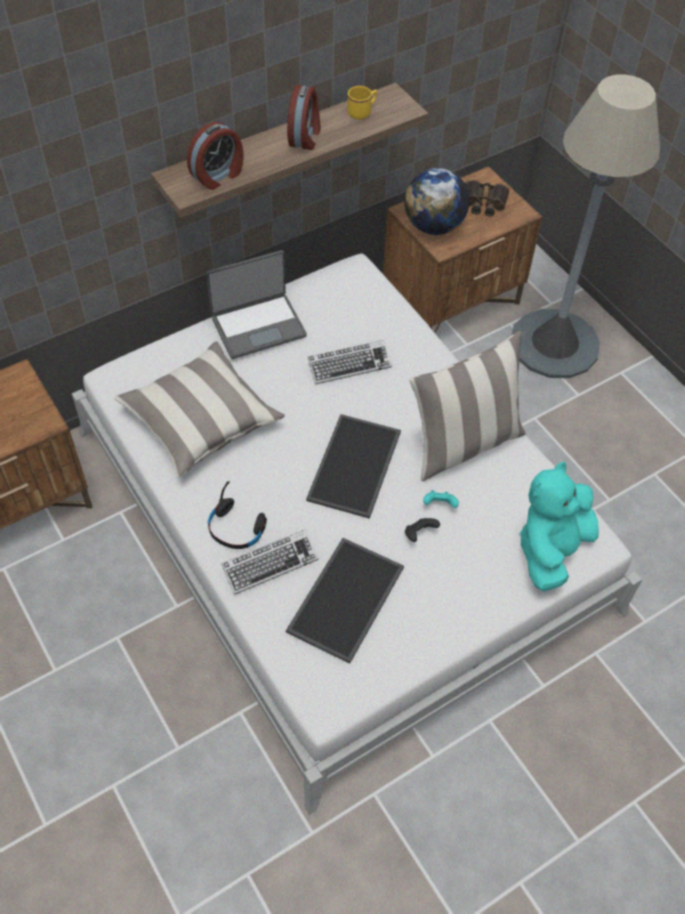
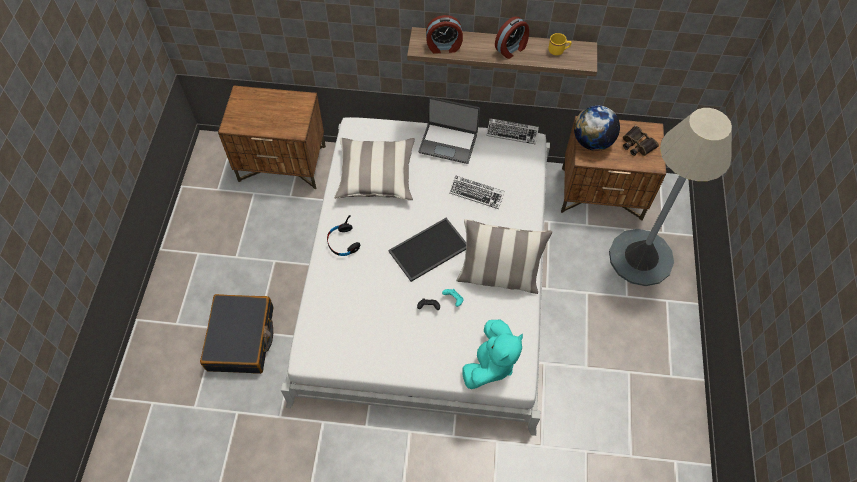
camera: 40 degrees right, 5 degrees up
(164, 772) = (241, 339): none -> black suitcase
(270, 564) = (343, 271): keyboard -> keyboard (512, 133)
(344, 597) = (362, 312): tray -> none
(551, 549) = (490, 364): turquoise plush toy -> turquoise plush toy turned 135 degrees clockwise

